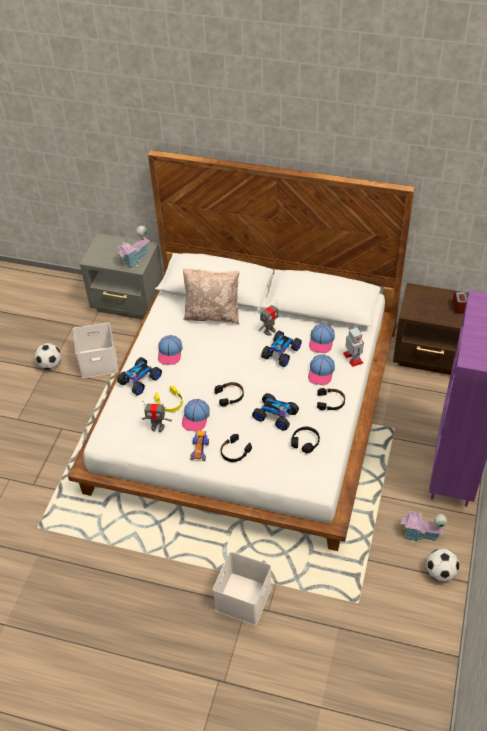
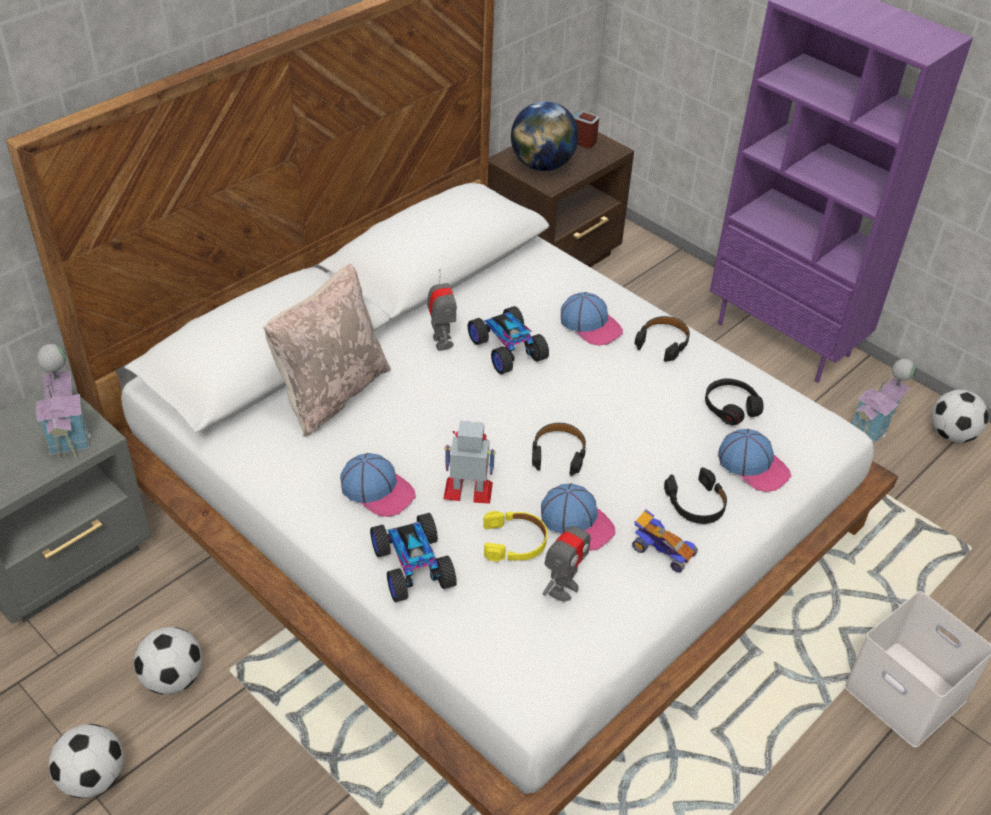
camera: 65 degrees left, 5 degrees down
(99, 361) = (173, 678): white storage box -> football
(275, 415) = (647, 416): toy car -> none
(321, 341) = (522, 295): cap -> cap (753, 466)
(353, 358) = (586, 281): toy robot -> toy robot (468, 490)
(422, 303) = (542, 165): none -> globe

